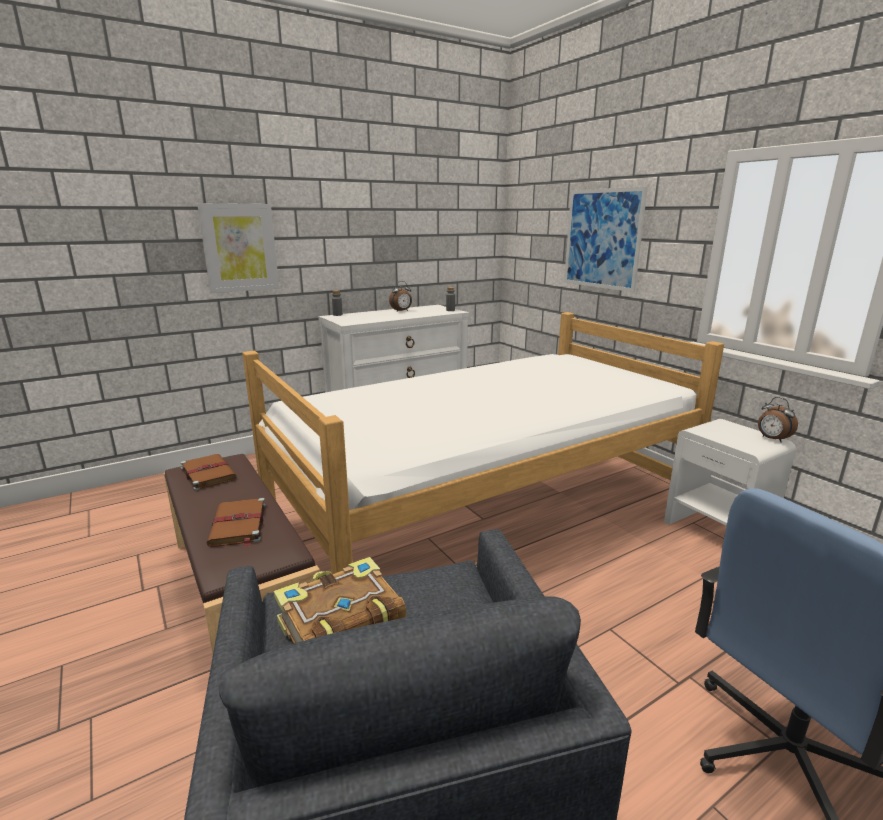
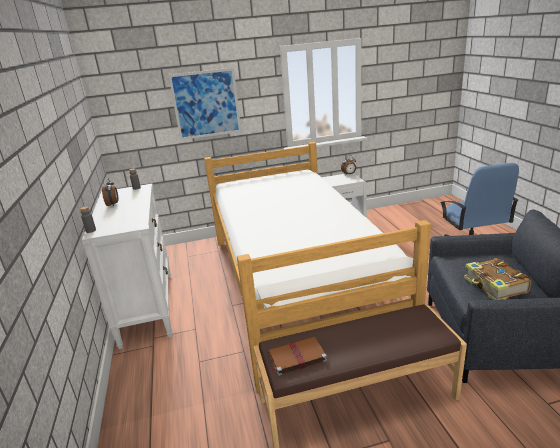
camera: 70 degrees left, 5 degrees up
(238, 525) = (386, 332): brown book -> none
(240, 248) = (35, 198): picture -> none

